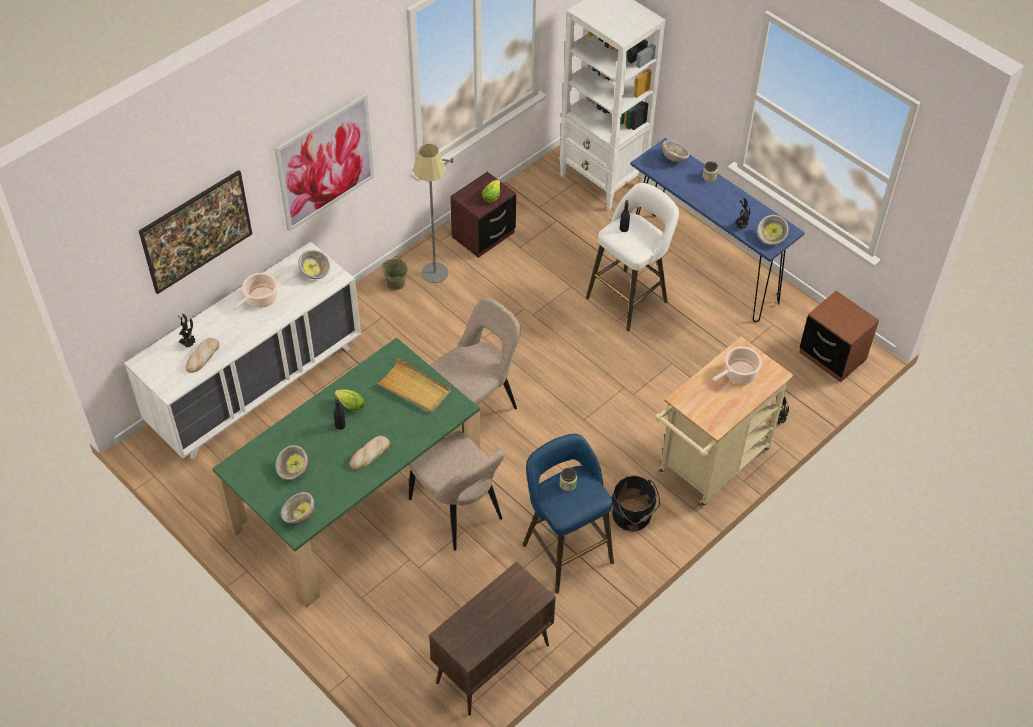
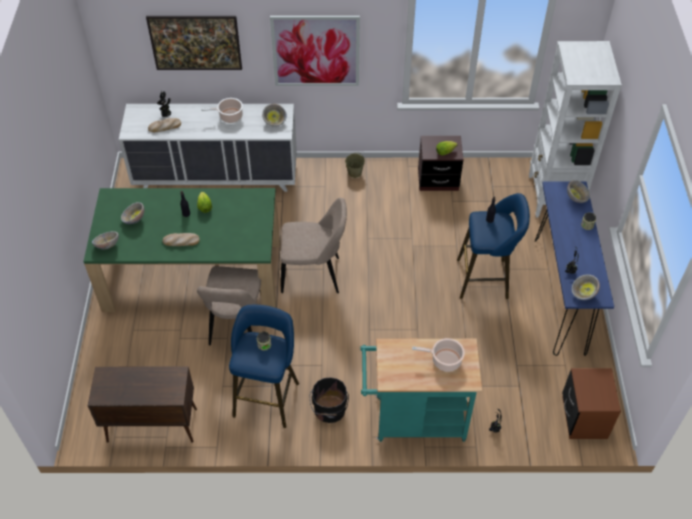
camera: 45 degrees right, 0 degrees up
(414, 388) = (248, 223): beige tray -> none
(436, 282) = (378, 187): grey floor lamp -> none
(630, 297) = (486, 278): white stool -> blue stool
(709, 466) = (413, 419): beige cart -> turquoise cart

